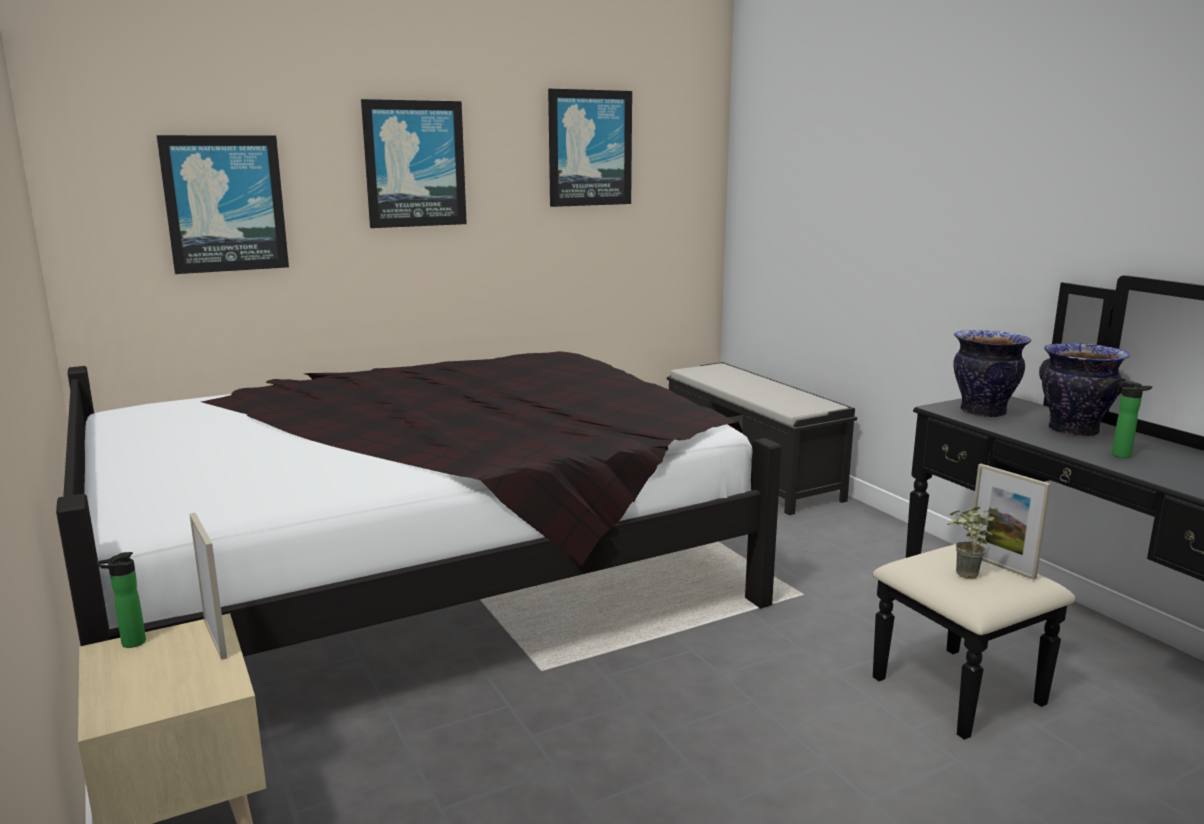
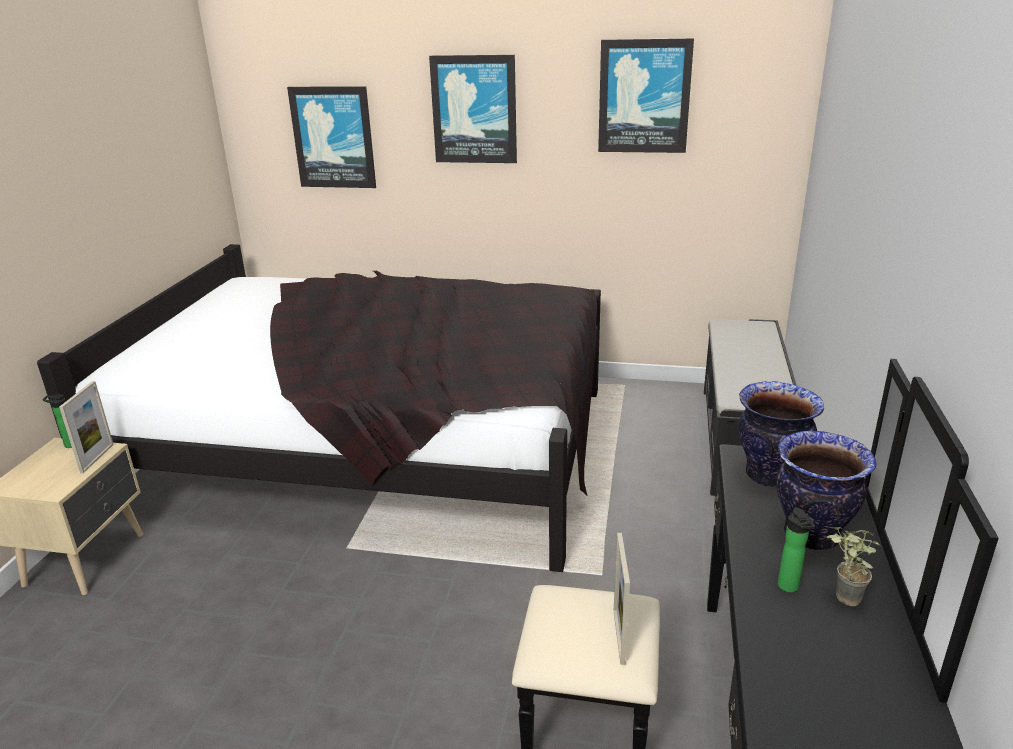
camera: 40 degrees right, 10 degrees up
(963, 576) = (566, 628): potted plant -> potted plant (840, 598)

